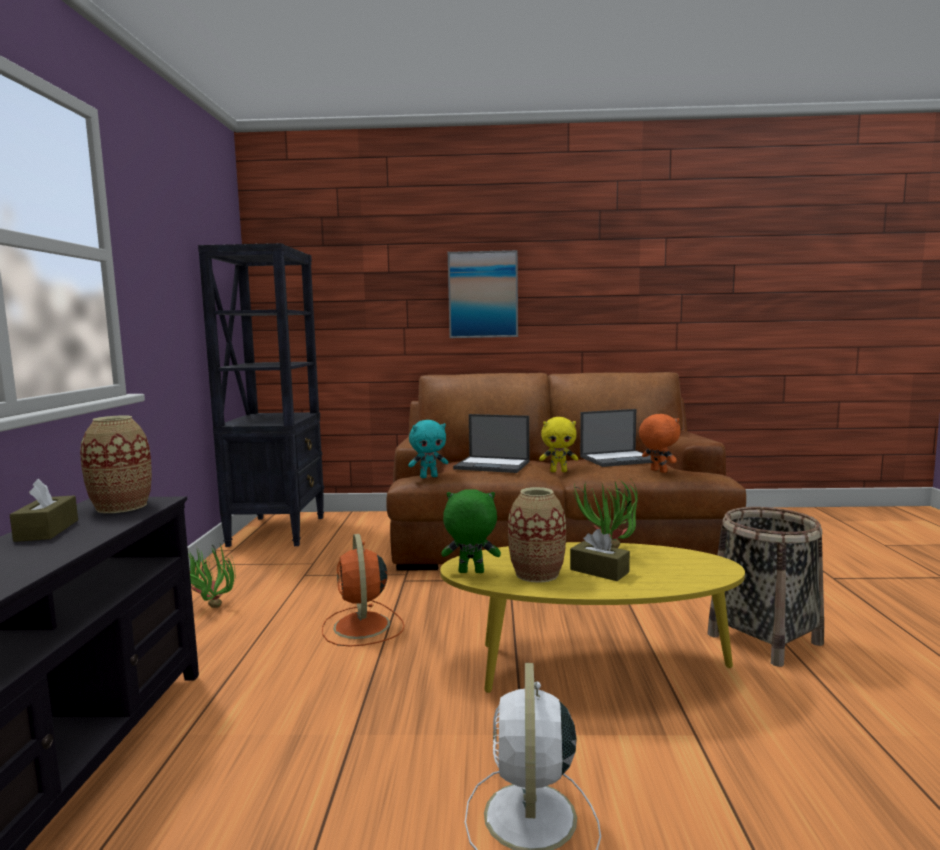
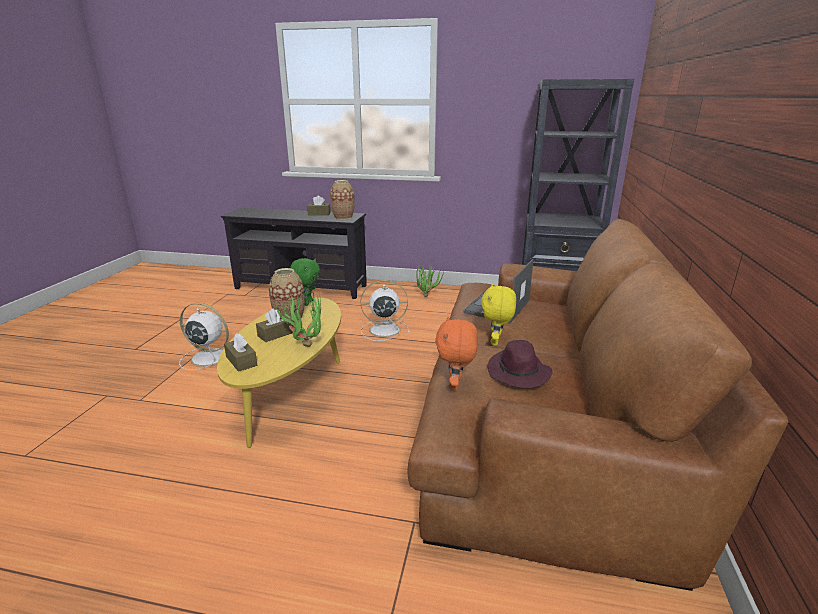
camera: 100 degrees right, 15 degrees up
(362, 627) = (383, 330): orange fan -> white fan
(429, 477) = (474, 287): turquoise plush toy -> none
(483, 295) = (703, 133): picture -> none
(620, 459) = (519, 373): laptop -> purple hat
(657, 471) = (455, 385): orange plush toy -> orange plush toy turned 120 degrees clockwise
(692, 574) = (241, 361): none -> brown tissue box
(765, 639) = (267, 485): basket -> none

